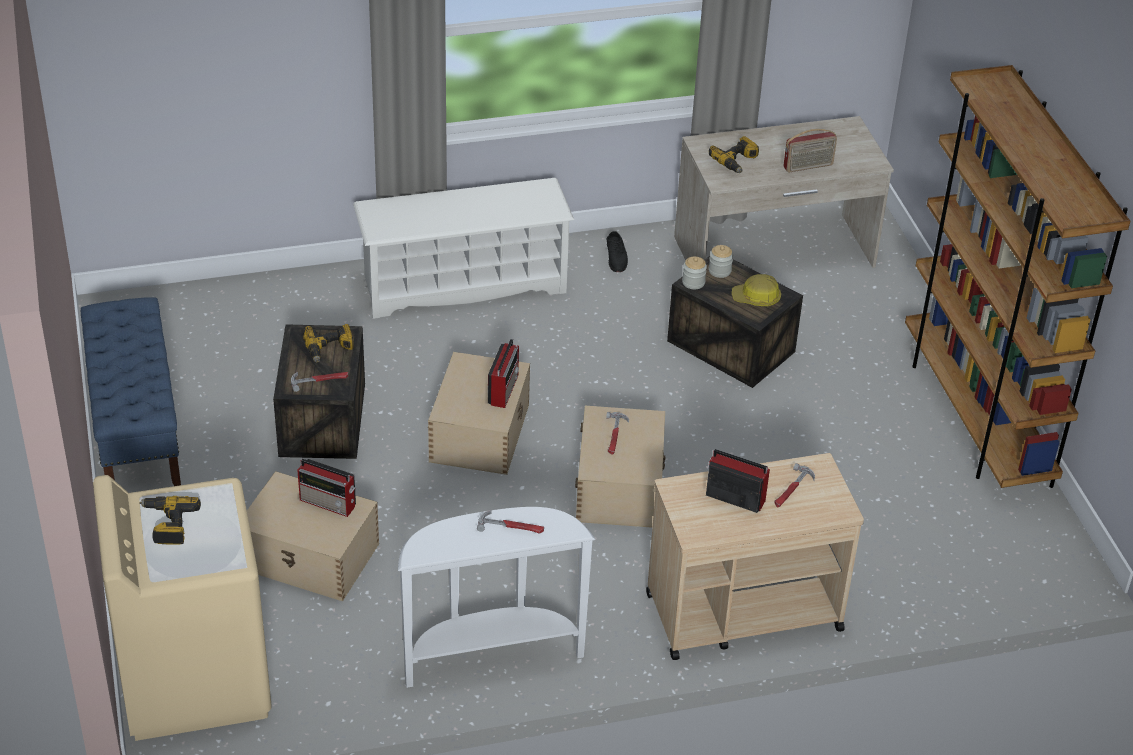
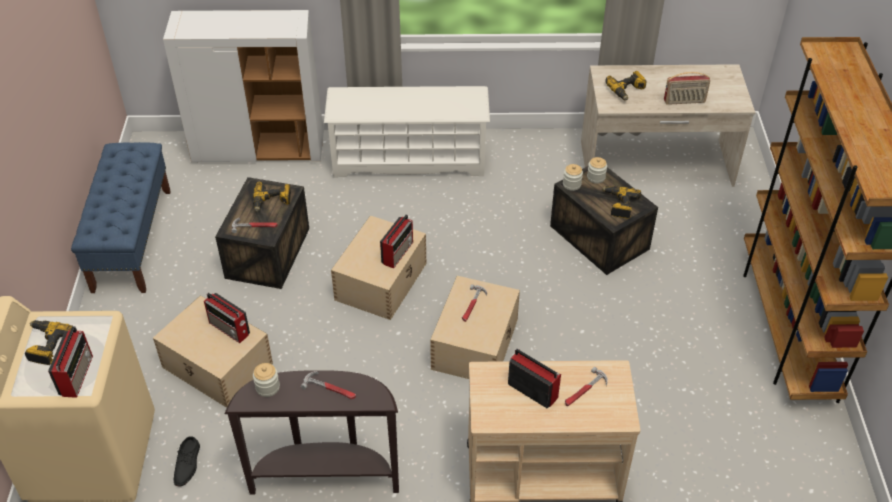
camera: 15 degrees right, 5 degrees up
(220, 549) = (77, 374): none -> radio
(261, 295) = (259, 148): none -> white cabinet
(438, 536) = (267, 387): none -> jar
(490, 654) = (325, 476): white console table -> brown console table
(616, 257) = (531, 152): black shoe -> black shoe (188, 464)
(756, 298) = (619, 205): hard hat -> power drill

